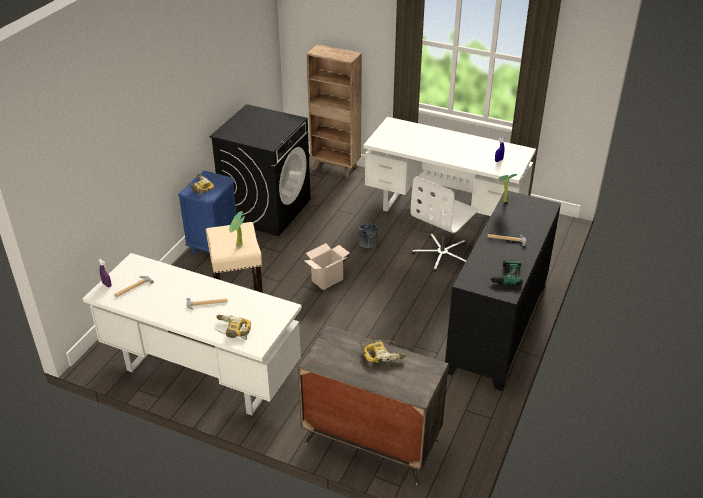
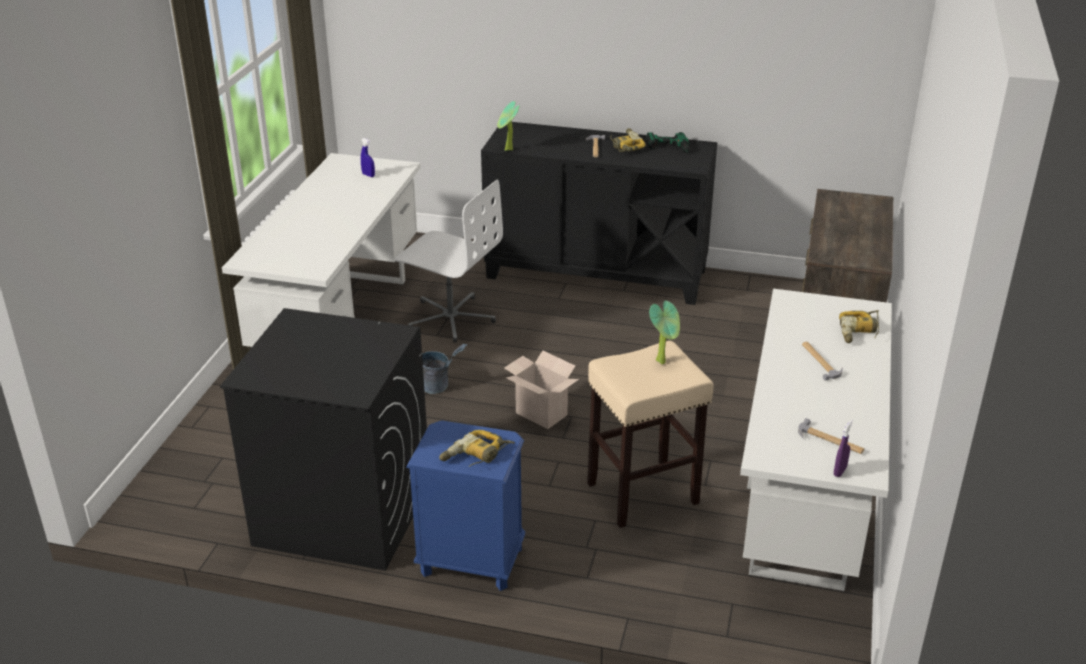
camera: 100 degrees left, 5 degrees down
(335, 168) = (190, 445): brown bookcase -> none
(382, 353) = (830, 223): power drill -> power drill (625, 145)

